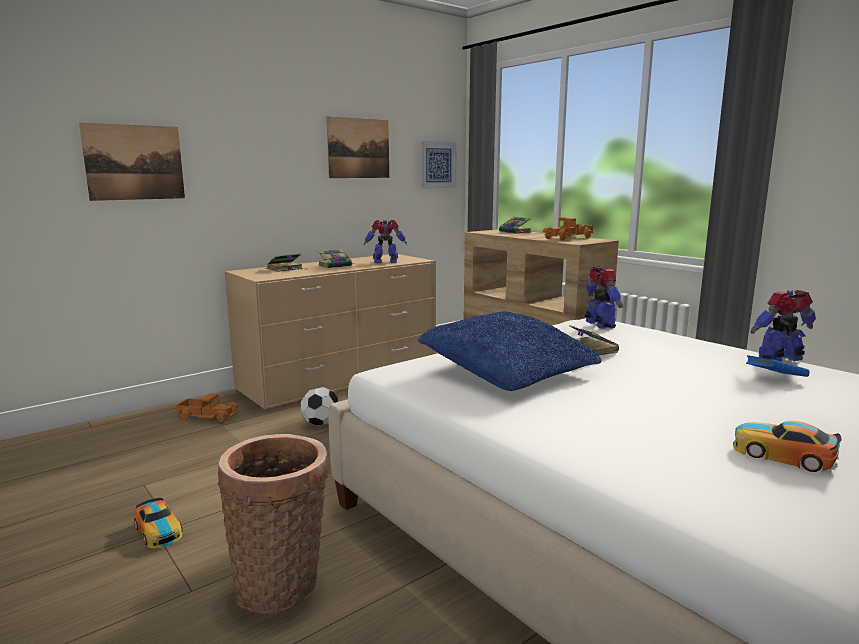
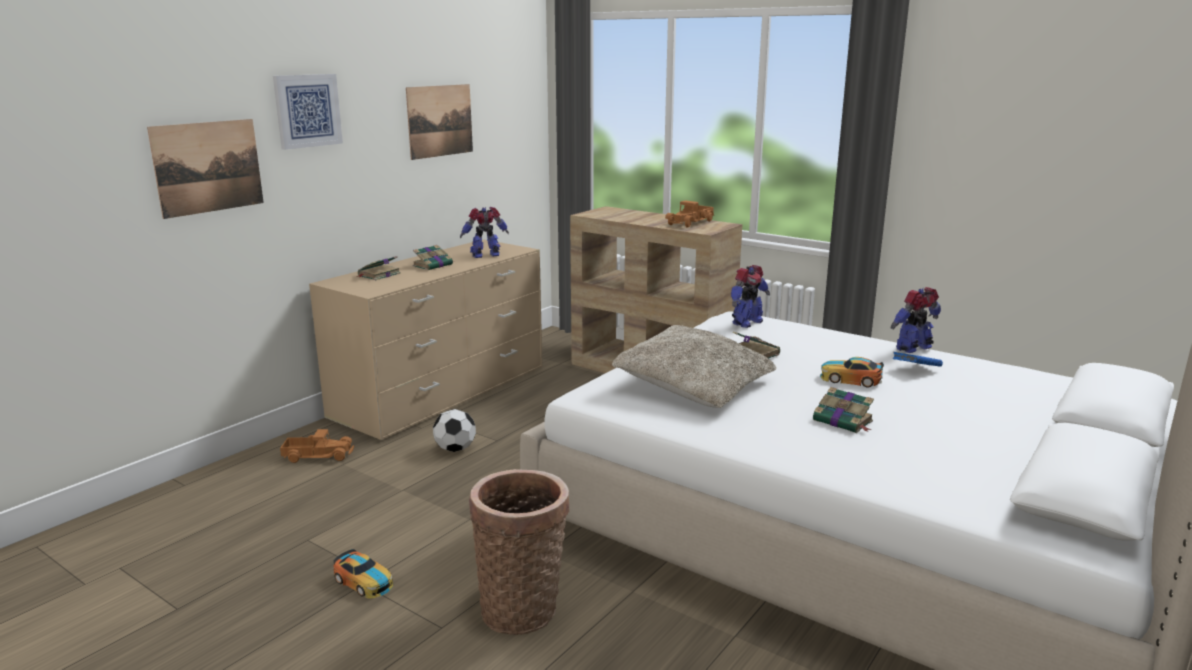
camera: 15 degrees left, 5 degrees up
(437, 165) = (520, 130): picture -> picture (307, 110)
(508, 371) = (695, 385): blue pillow -> beige pillow
(515, 232) = (625, 212): book -> book (843, 421)
(599, 325) = (746, 322): toy robot -> toy robot turned 75 degrees clockwise
(782, 455) = (941, 440): toy car -> toy car (850, 379)

